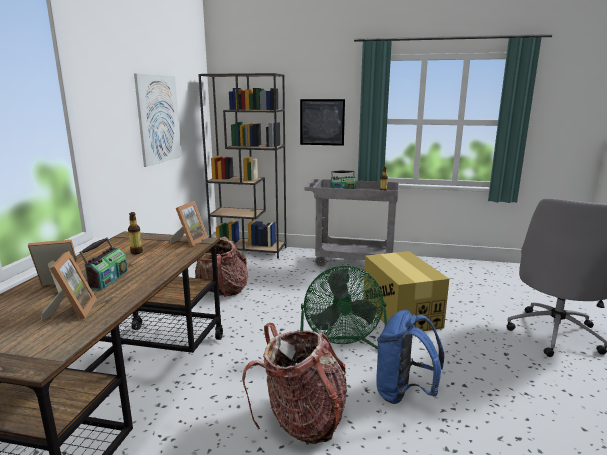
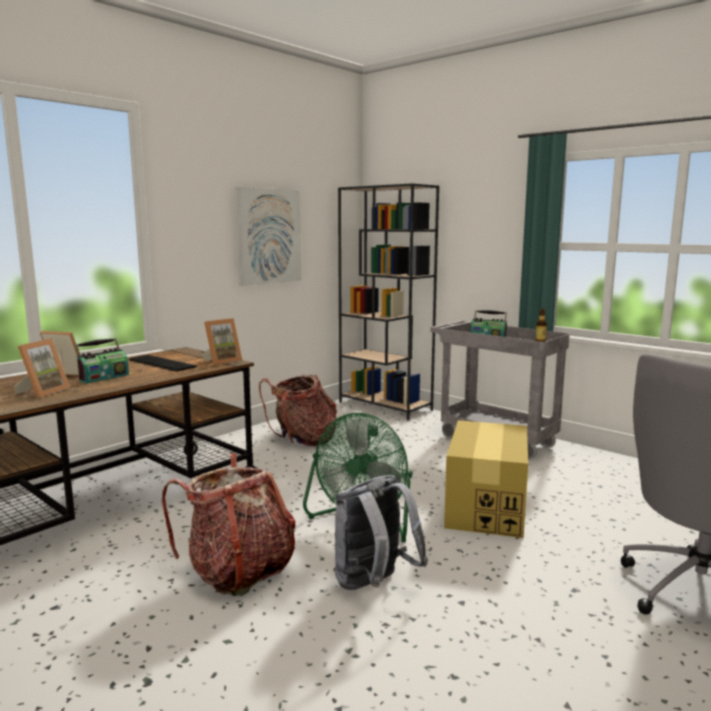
camera: 30 degrees right, 5 degrees down
(136, 252) = (162, 363): bottle -> keyboard
(322, 122) = (482, 246): picture -> none
(404, 393) = (374, 584): blue backpack -> grey backpack

